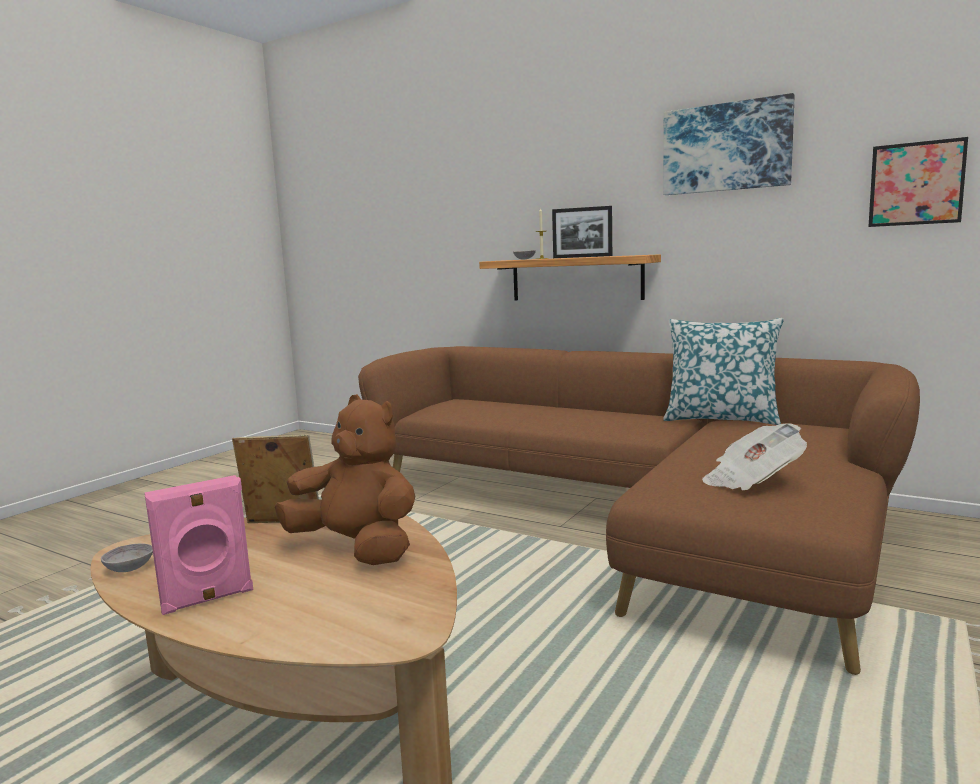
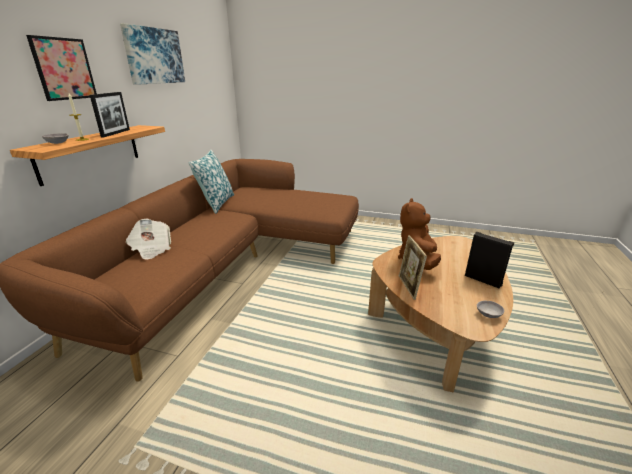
camera: 105 degrees left, 15 degrees up
(208, 599) = (483, 280): pink speaker -> black speaker
(751, 481) = (319, 200): newspaper -> newspaper (151, 249)
(916, 183) = (212, 84): picture -> picture (64, 69)

